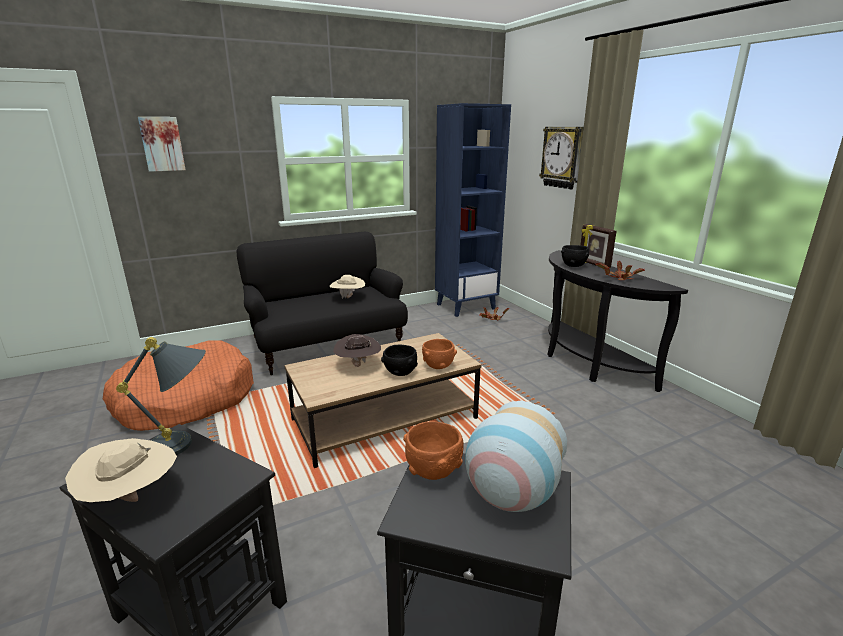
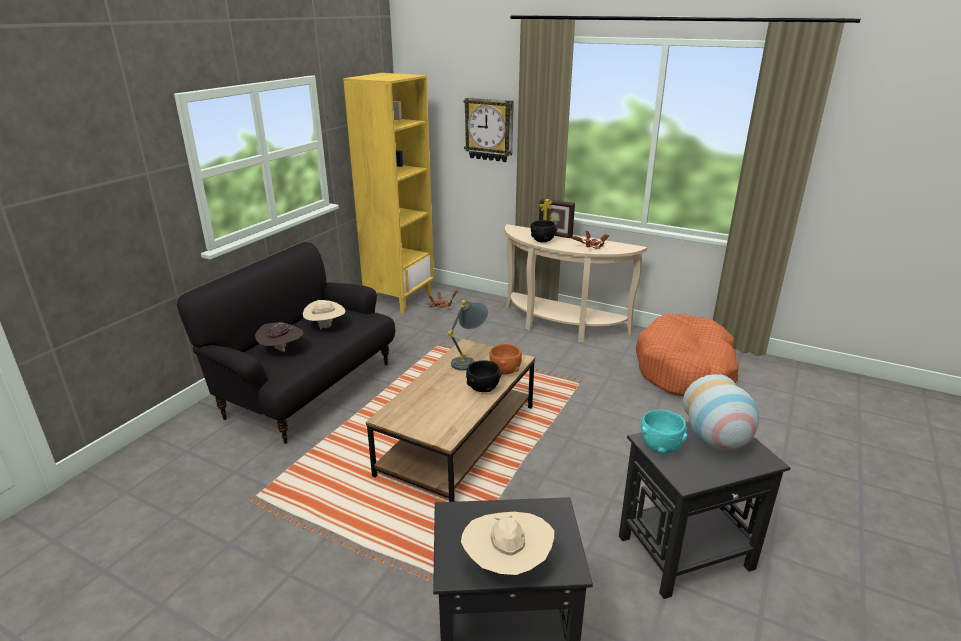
camera: 35 degrees left, 5 degrees up
(162, 144) = (51, 183): picture -> none
(185, 400) = (220, 509): orange dog bed -> orange dog bed (685, 370)
(186, 444) = (473, 512): grey table lamp -> grey table lamp (469, 361)
(358, 365) = (437, 395): brown hat -> brown hat (282, 351)
(433, 471) = (660, 447): orange bowl -> turquoise bowl
(466, 306) = (399, 298): blue bookcase -> yellow bookcase
(585, 363) = (560, 327): black console table -> beige console table

